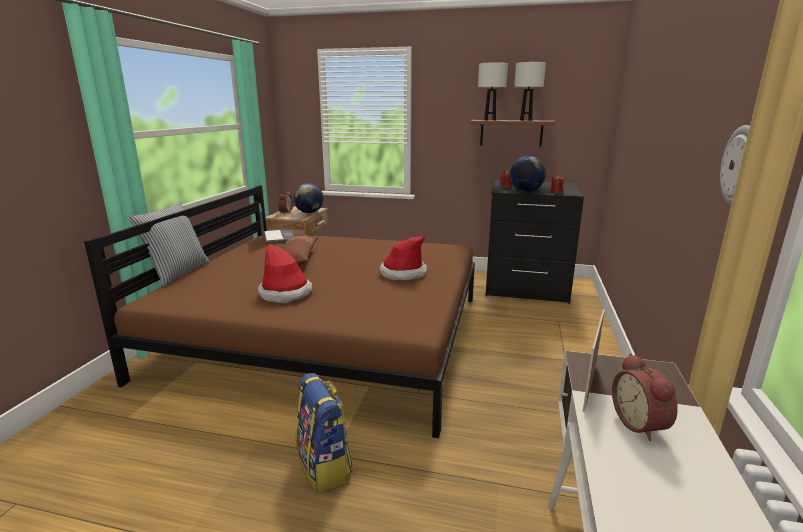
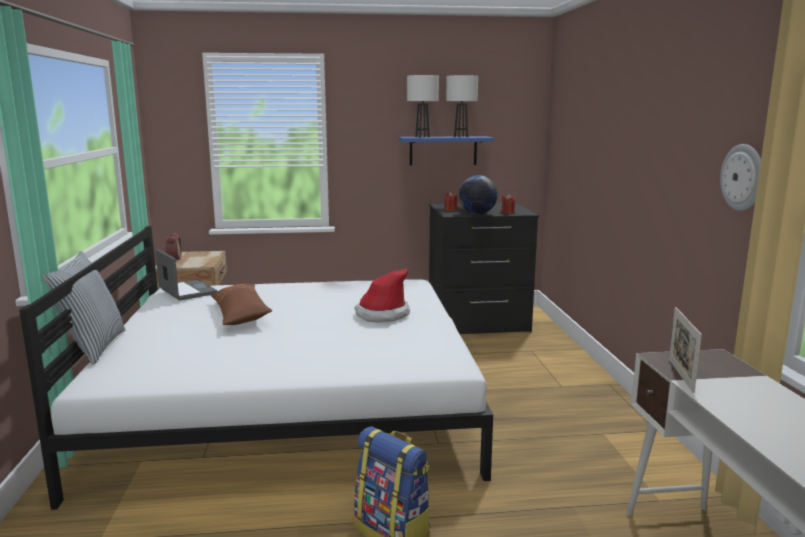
camera: 20 degrees left, 5 degrees down
(285, 293) = (268, 351): hat -> none
(309, 212) = (208, 257): globe -> none
(327, 334) = (289, 402): brown bed -> white bed
(511, 133) = (443, 150): brown shelf -> blue shelf
(641, 424) = (739, 393): alarm clock -> none

